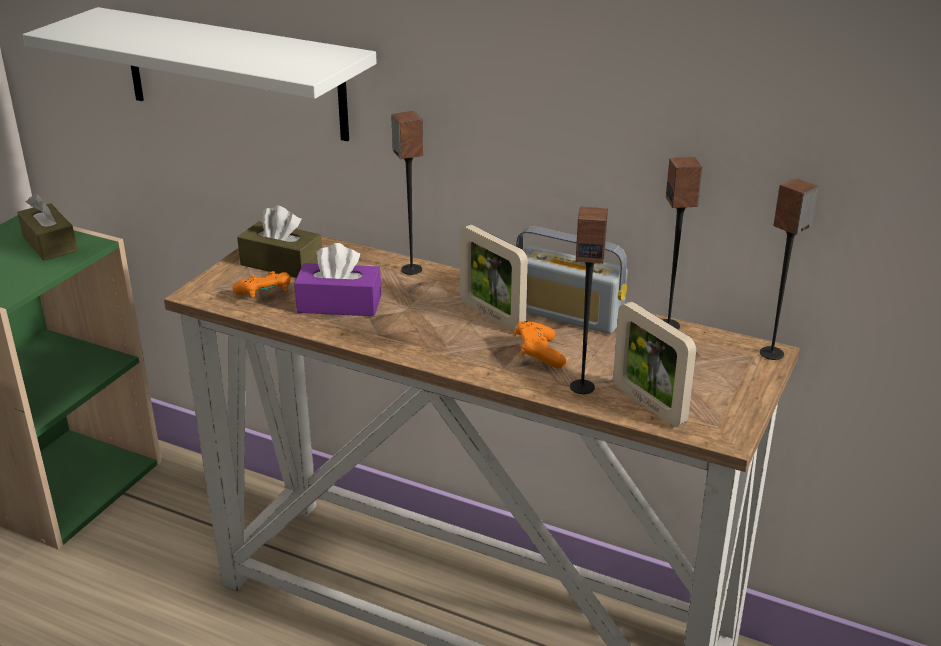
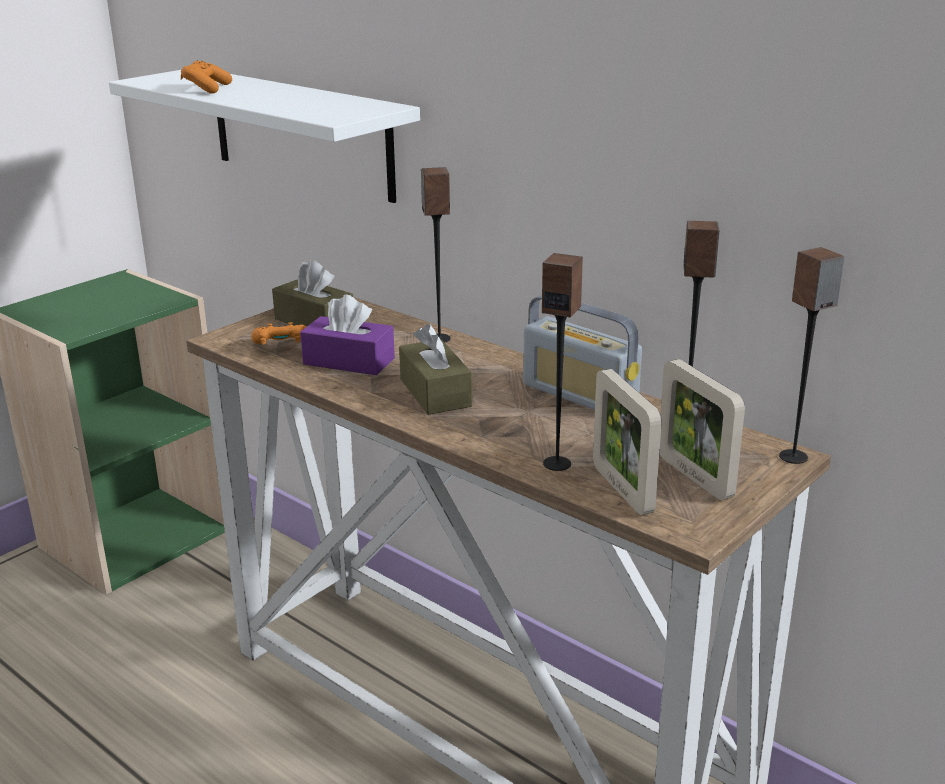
camera: 15 degrees right, 5 degrees down
(49, 244) = (136, 295): brown tissue box -> brown tissue box (435, 393)
(492, 315) = (498, 387): picture frame -> picture frame (694, 477)
(538, 354) = (526, 428): orange game controller -> orange game controller (206, 89)

